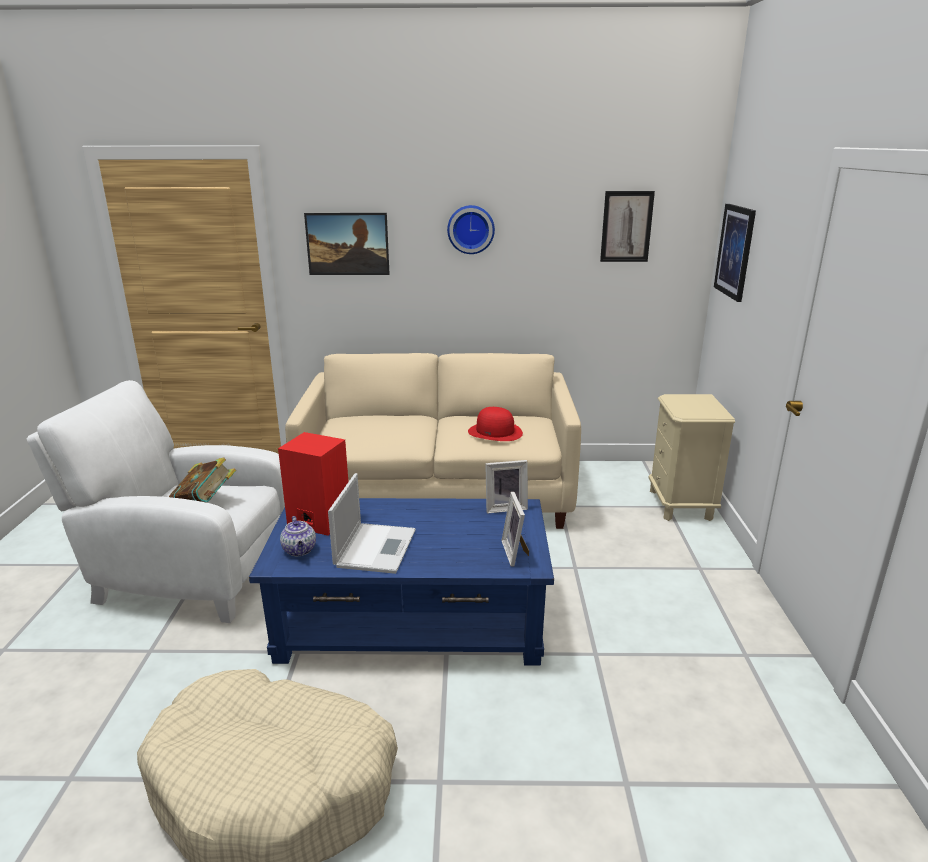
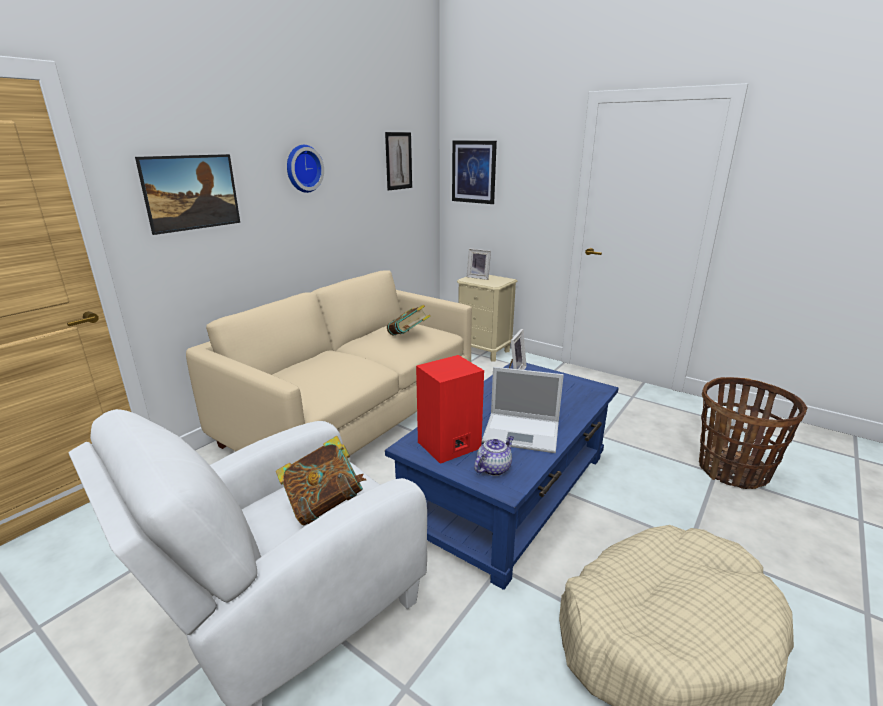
camera: 55 degrees left, 0 degrees up
(300, 550) = (494, 468): teapot -> teapot turned 60 degrees counterclockwise
(376, 547) = (523, 432): laptop -> laptop turned 150 degrees clockwise
(495, 432) = (408, 337): red hat -> book
(516, 552) = (578, 387): picture frame -> picture frame (479, 277)
(656, 803) = (733, 470): none -> basket

